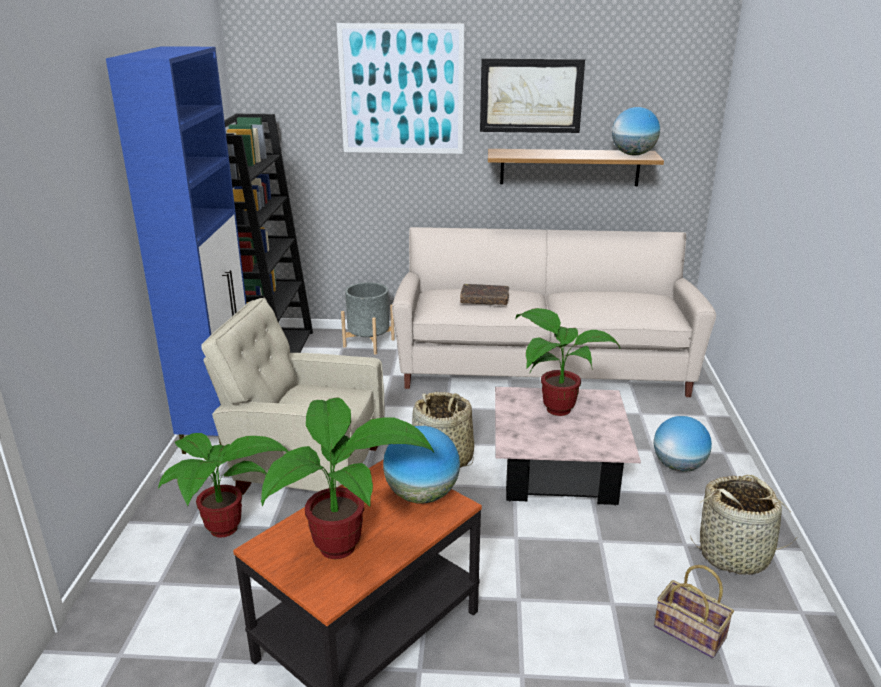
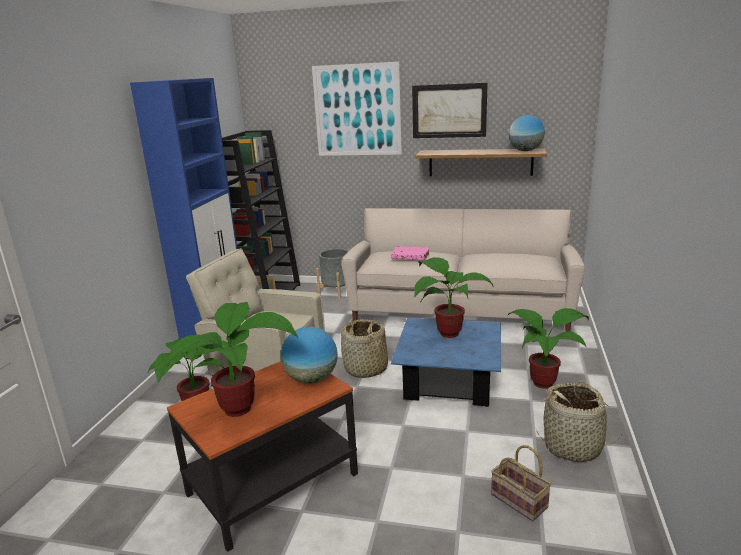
camera: 10 degrees right, 5 degrees down
(484, 300) = (410, 257): brown book -> pink book
(557, 470) = (449, 381): pink coffee table -> blue coffee table
(678, 466) = (545, 382): globe -> potted plant

